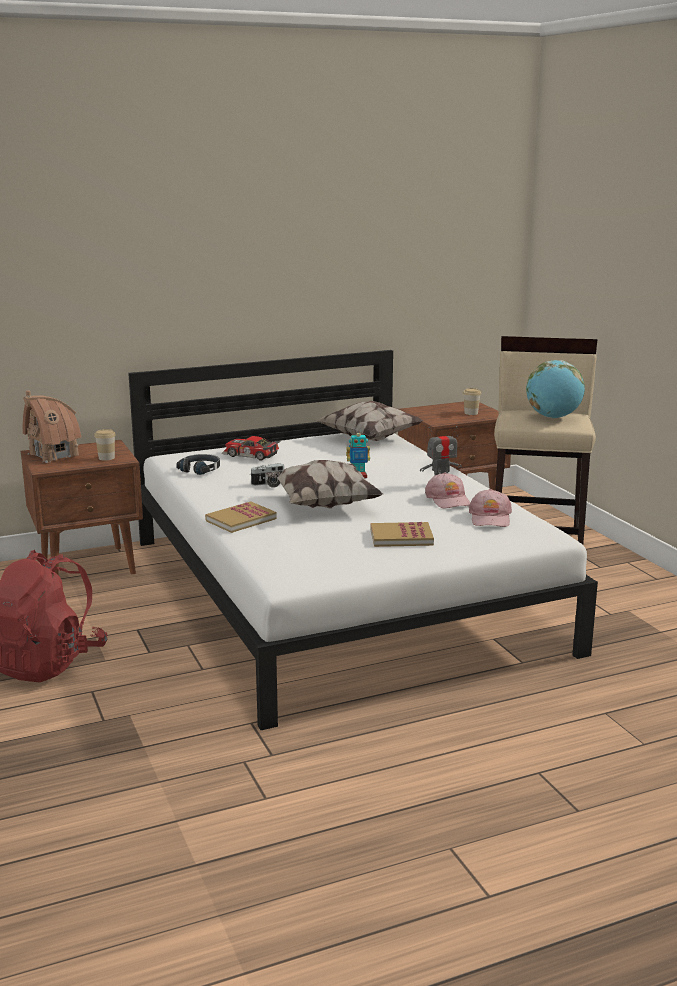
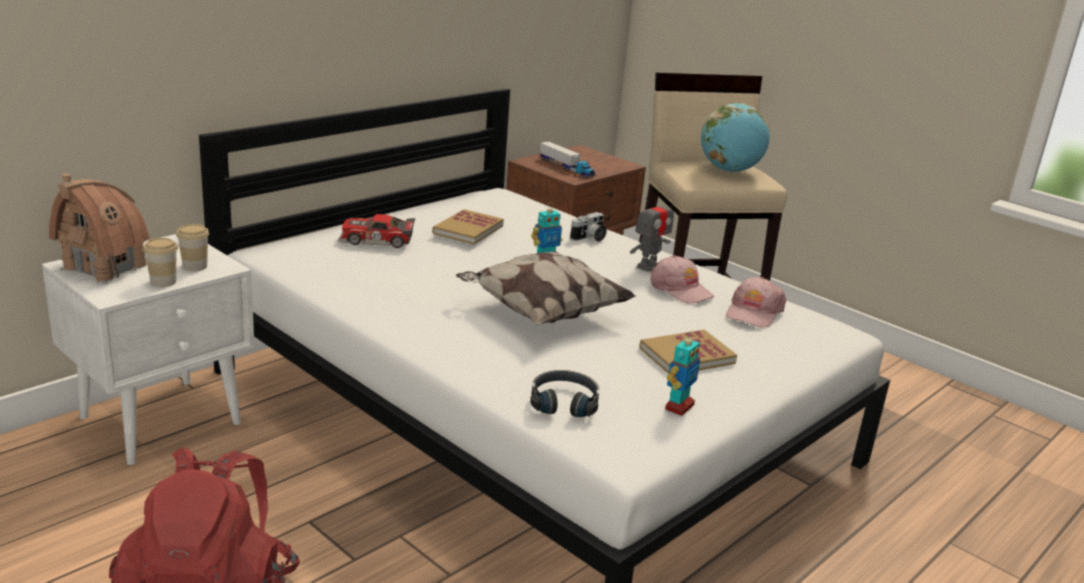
camera: 25 degrees left, 5 degrees up
(90, 566) = (164, 419): brown nightstand -> white nightstand
(200, 469) = (329, 270): black headphones -> black headphones (564, 402)
(241, 520) = (462, 352): book -> book (468, 230)
(269, 484) = (445, 287): camera -> camera (589, 238)
(357, 563) = (678, 407): none -> toy robot
(369, 438) = (500, 203): pillow -> none
(441, 415) = (566, 167): none -> toy truck
(471, 413) = (596, 163): cup -> cup (163, 282)
(490, 518) = (753, 312): pink cap -> pink cap turned 45 degrees clockwise

